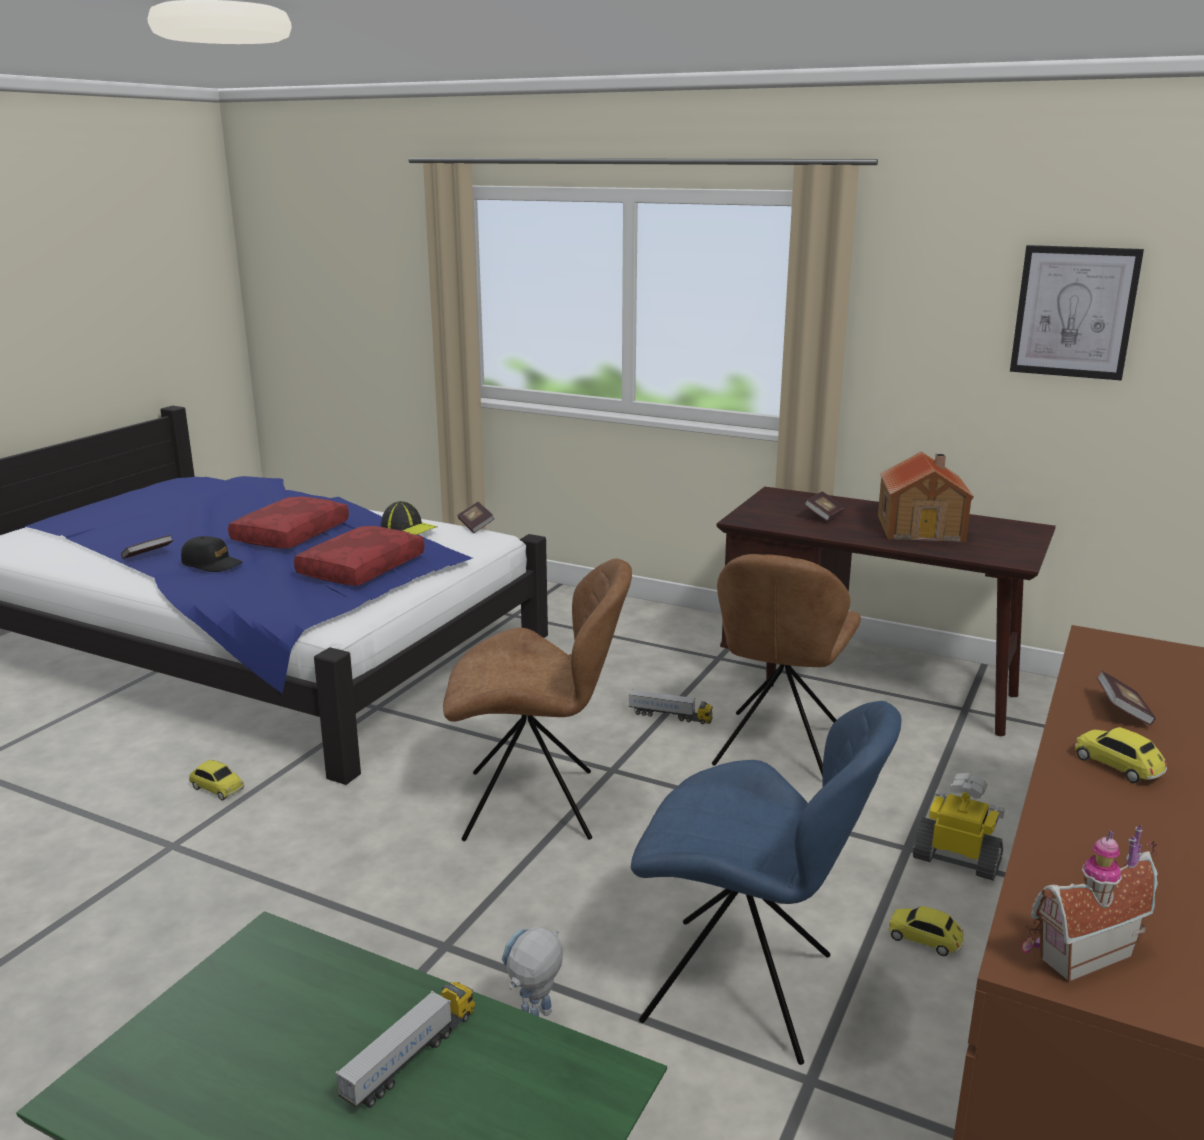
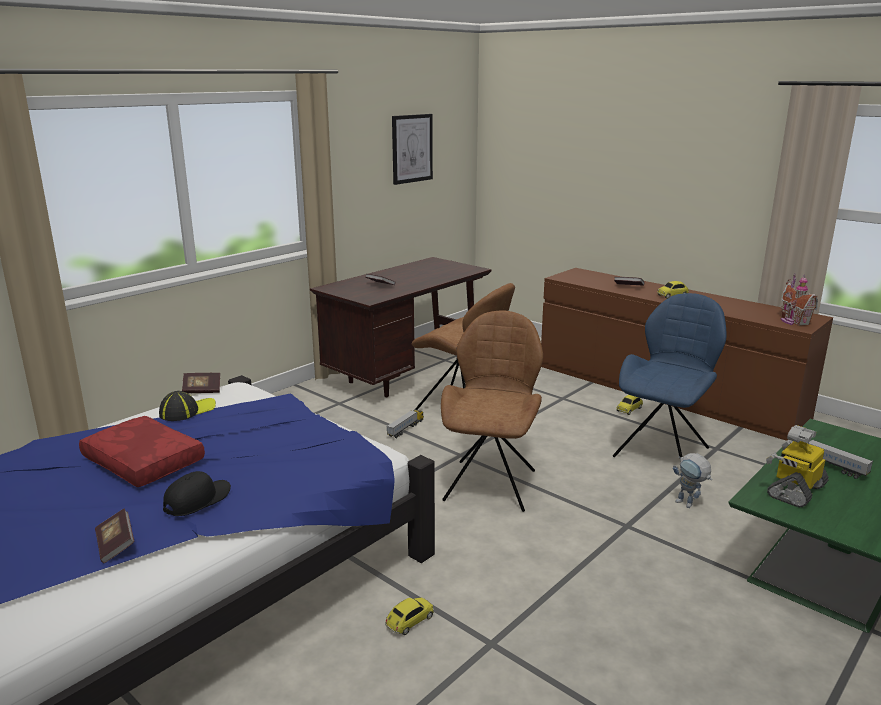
camera: 75 degrees left, 0 degrees up
(361, 568) = (275, 433): red pillow -> none
(921, 527) = (416, 274): toy house -> none
(958, 859) = (573, 391): toy robot -> toy robot (795, 490)

